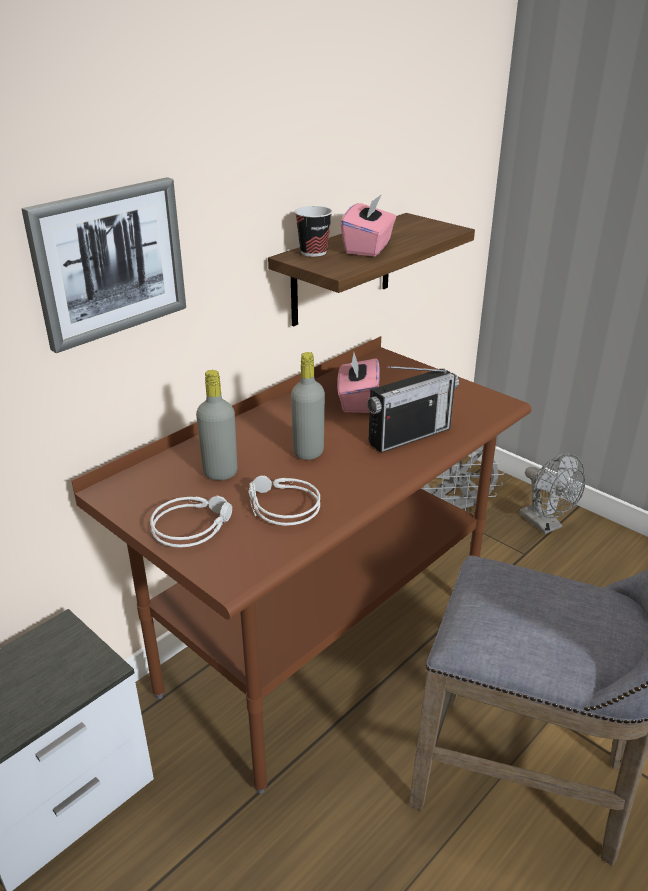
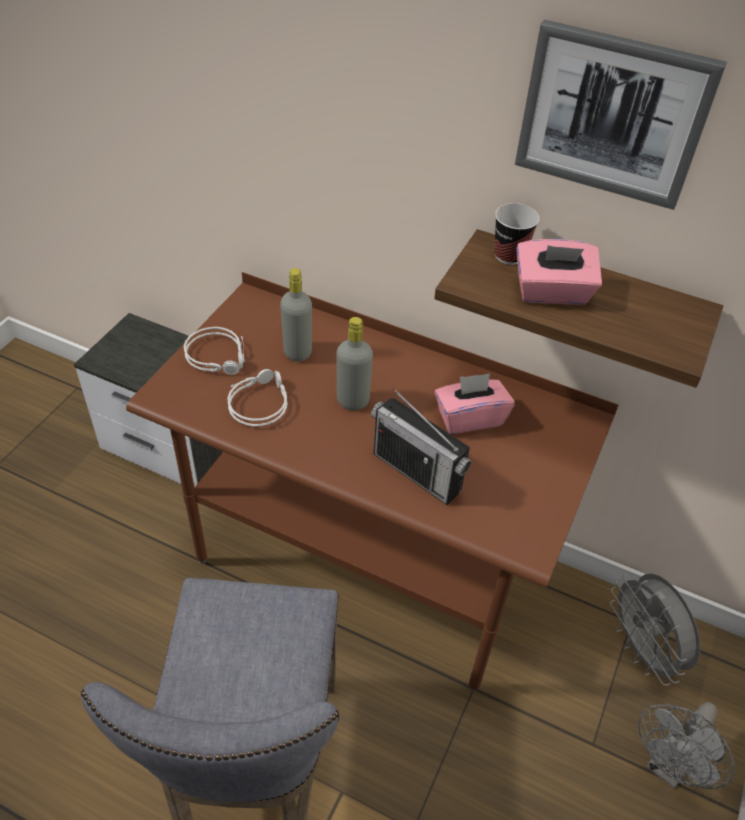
camera: 70 degrees right, 15 degrees up
(109, 262) = (305, 139): picture -> picture (612, 115)

